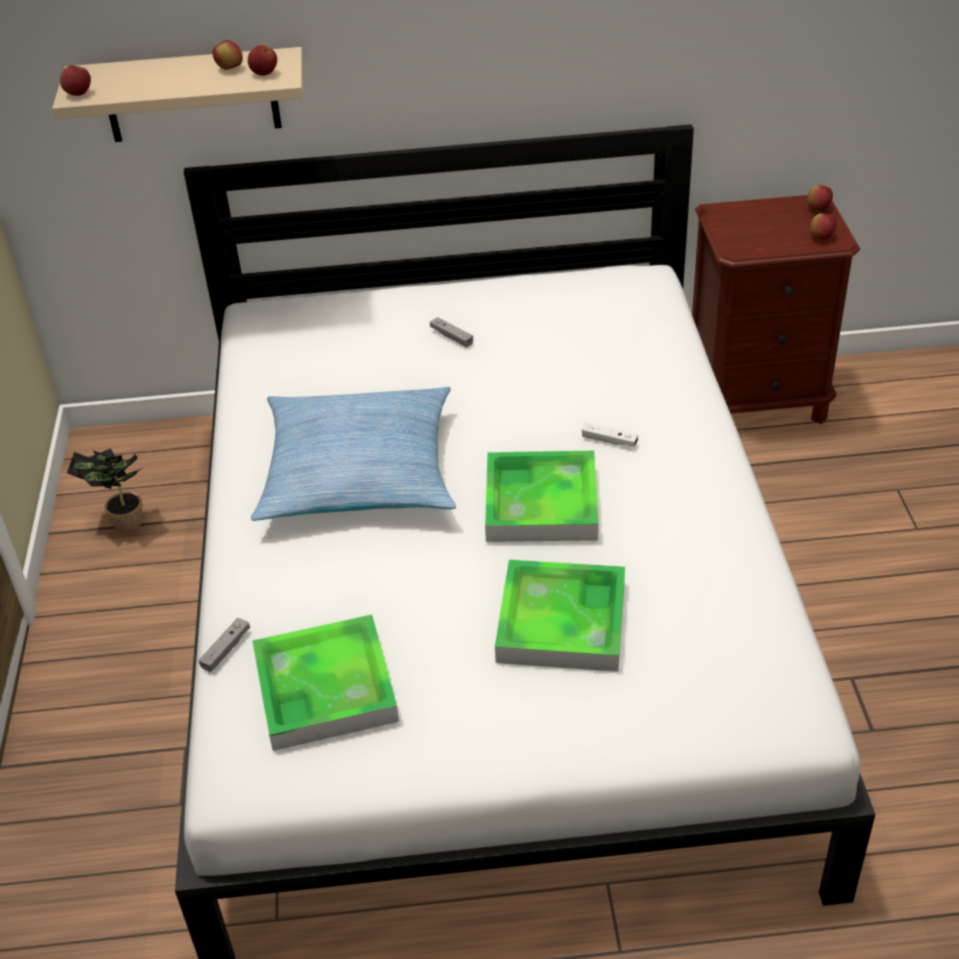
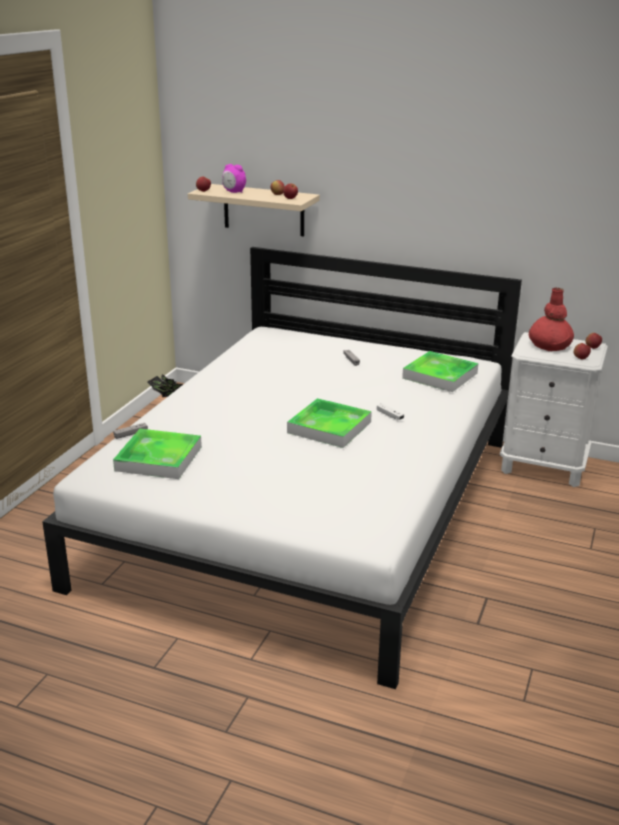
camera: 25 degrees right, 15 degrees down
(140, 81) = (234, 192): none -> alarm clock
(358, 471) = (254, 394): pillow -> none
(561, 621) = (293, 470): tray -> tray (440, 375)
(757, 400) = (543, 466): brown nightstand -> white nightstand
(758, 223) = (550, 345): none -> red vase

